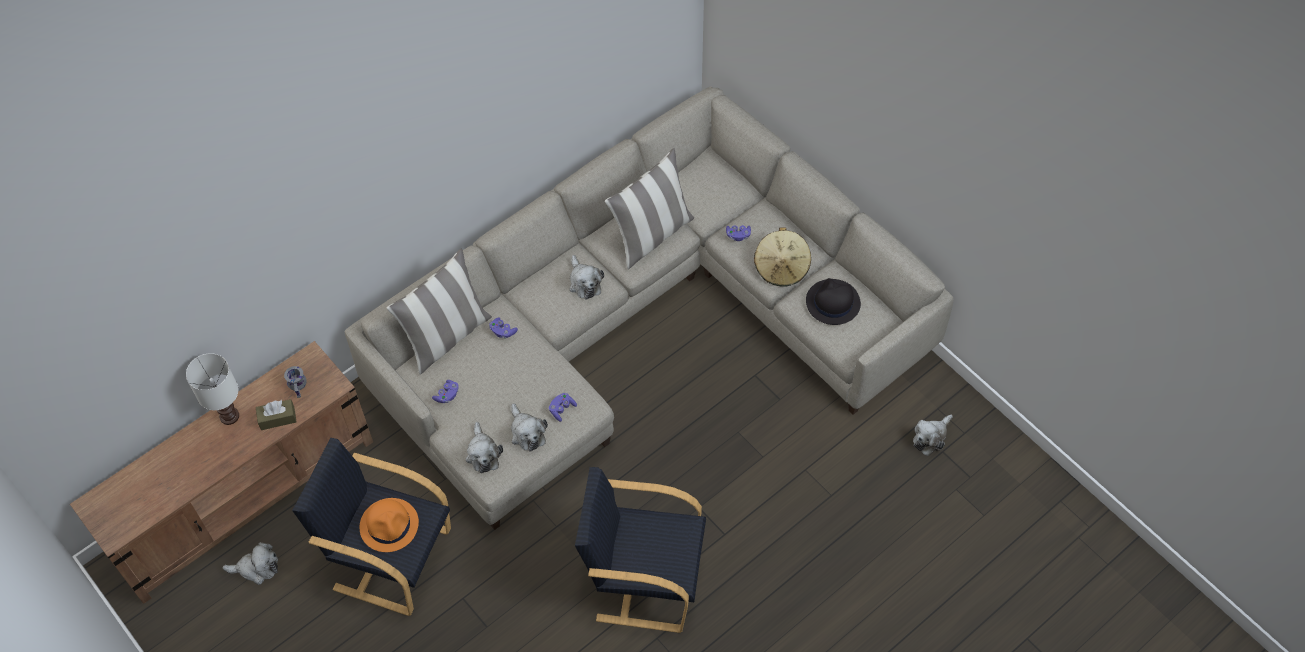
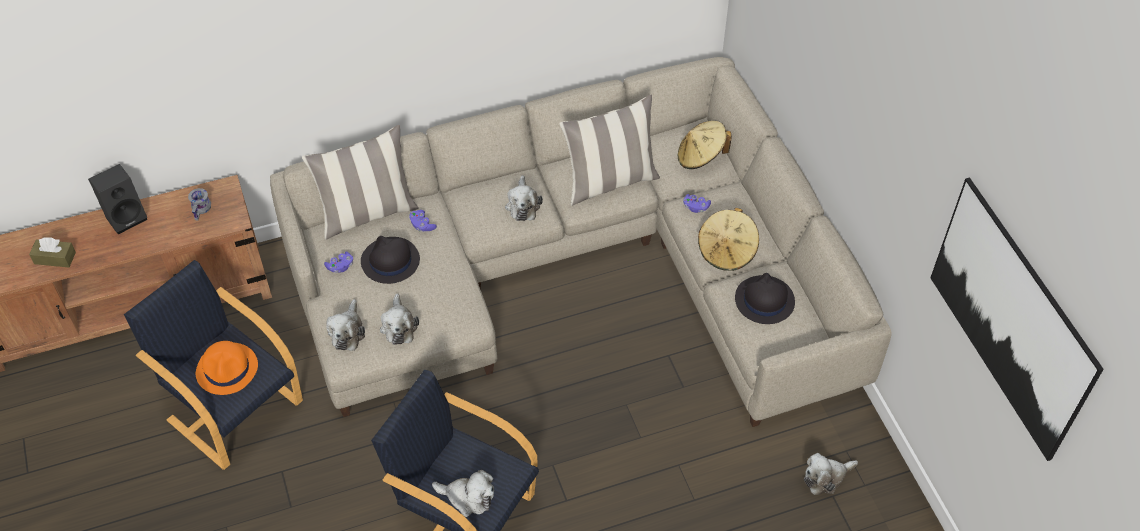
camera: 20 degrees right, 5 degrees down
(229, 415) = (126, 216): white table lamp -> black speaker
(257, 568) = (110, 376): plush toy -> plush toy (468, 497)
(277, 418) = (167, 232): brown tissue box -> brown tissue box (55, 258)
(490, 375) = (390, 261): none -> black hat
(562, 409) = (443, 315): purple game controller -> none
(722, 186) = (701, 157): none -> beige hat
(1082, 270) = (1010, 318): none -> picture

